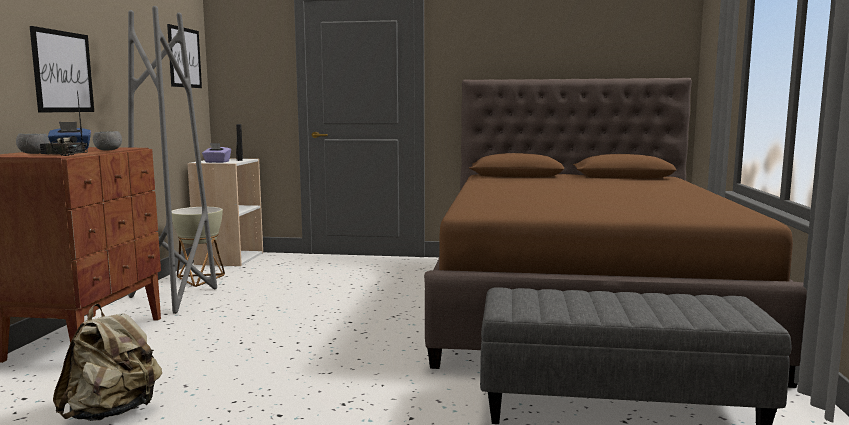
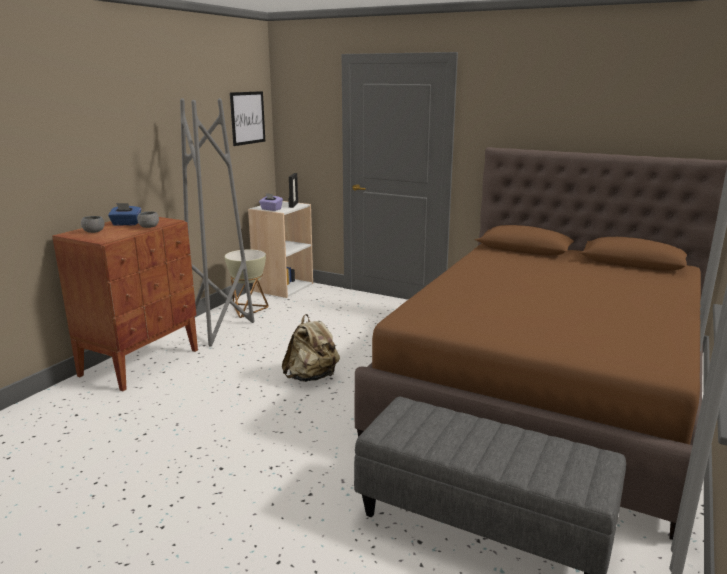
camera: 20 degrees right, 10 degrees up
(63, 71) = (128, 155): picture -> none
(63, 154) = (109, 236): radio -> none
(113, 412) = (120, 440): beige backpack -> beige backpack (311, 377)

